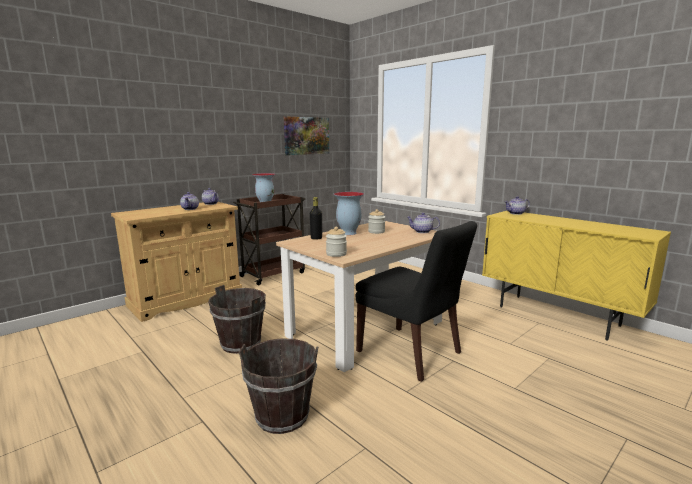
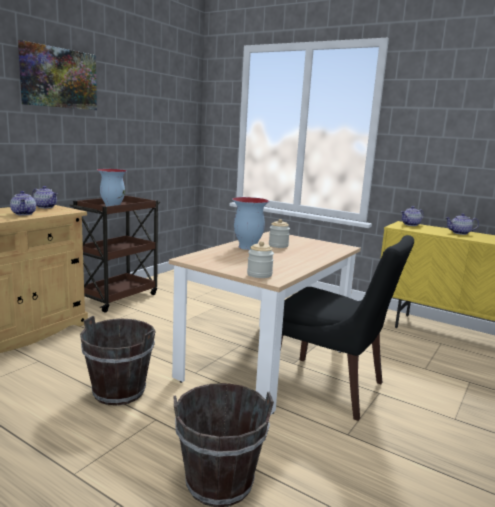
camera: 15 degrees left, 0 degrees up
(306, 135) = (155, 124): picture -> picture (59, 78)
(316, 238) = (215, 254): black bottle -> none
(422, 232) = (329, 245): teapot -> teapot (459, 233)

